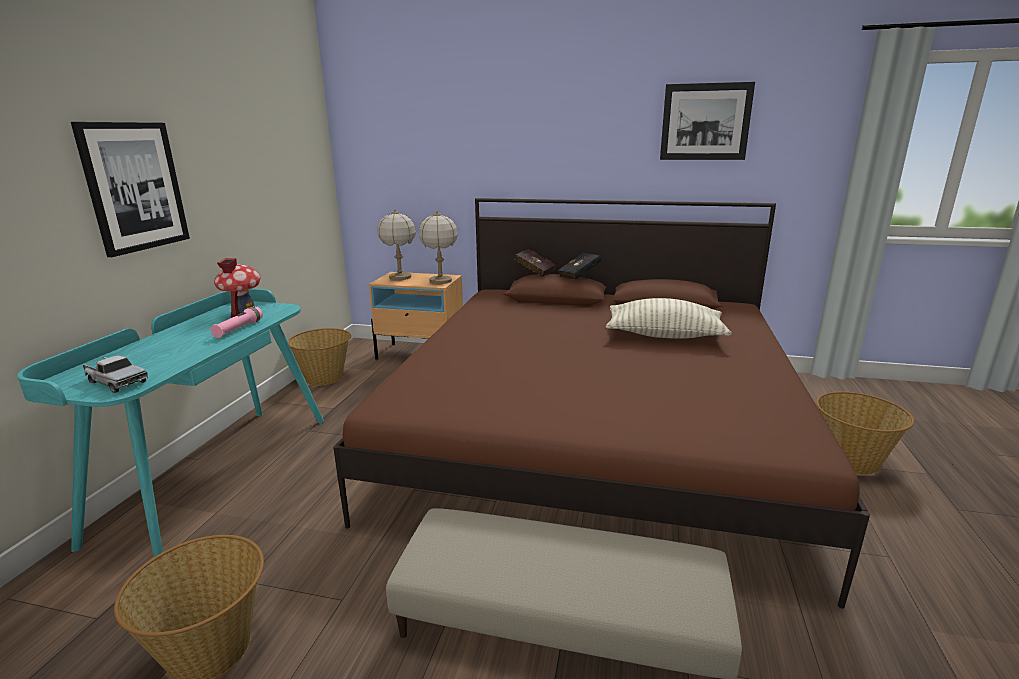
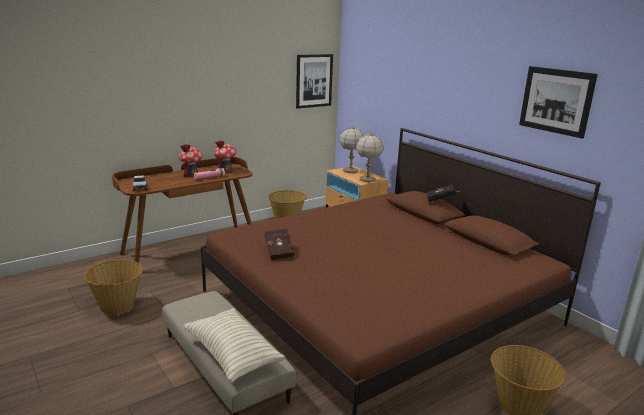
camera: 40 degrees right, 0 degrees up
(134, 187) = (189, 98): picture -> picture (313, 81)
(191, 334) = (191, 174): none -> toy house
(218, 473) = (190, 247): turquoise desk -> brown desk
(533, 272) = (417, 189): red book -> red book (279, 251)
(664, 335) = (434, 257): pillow -> pillow (232, 354)

